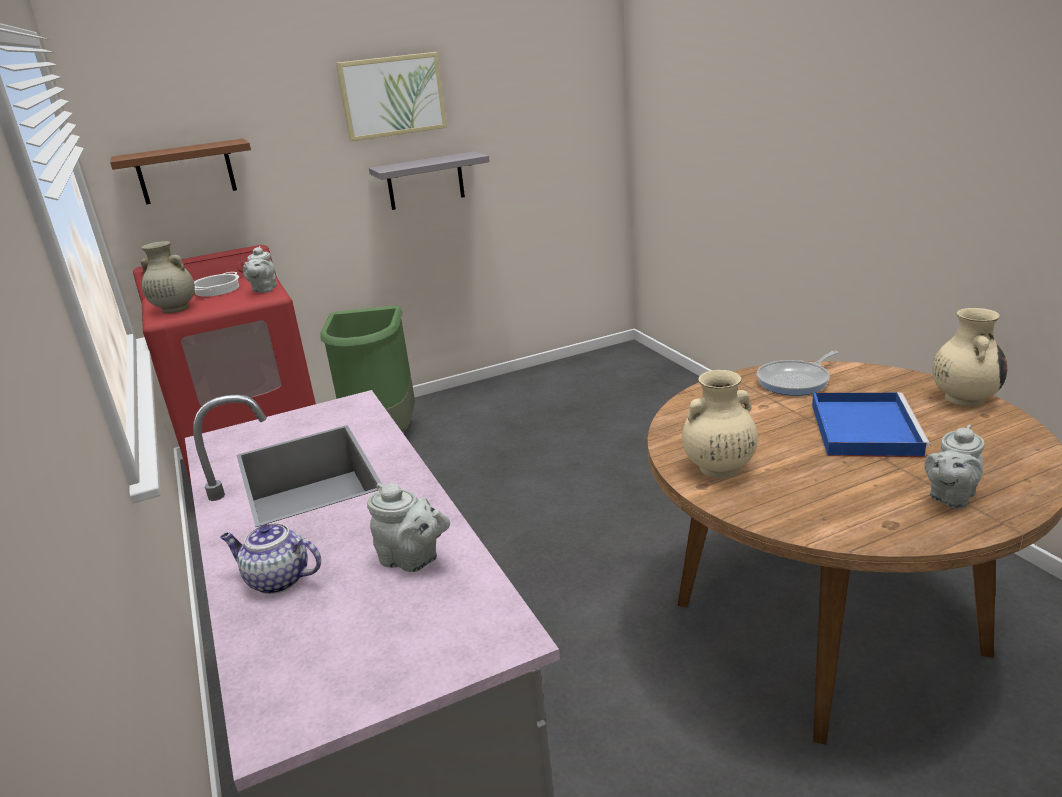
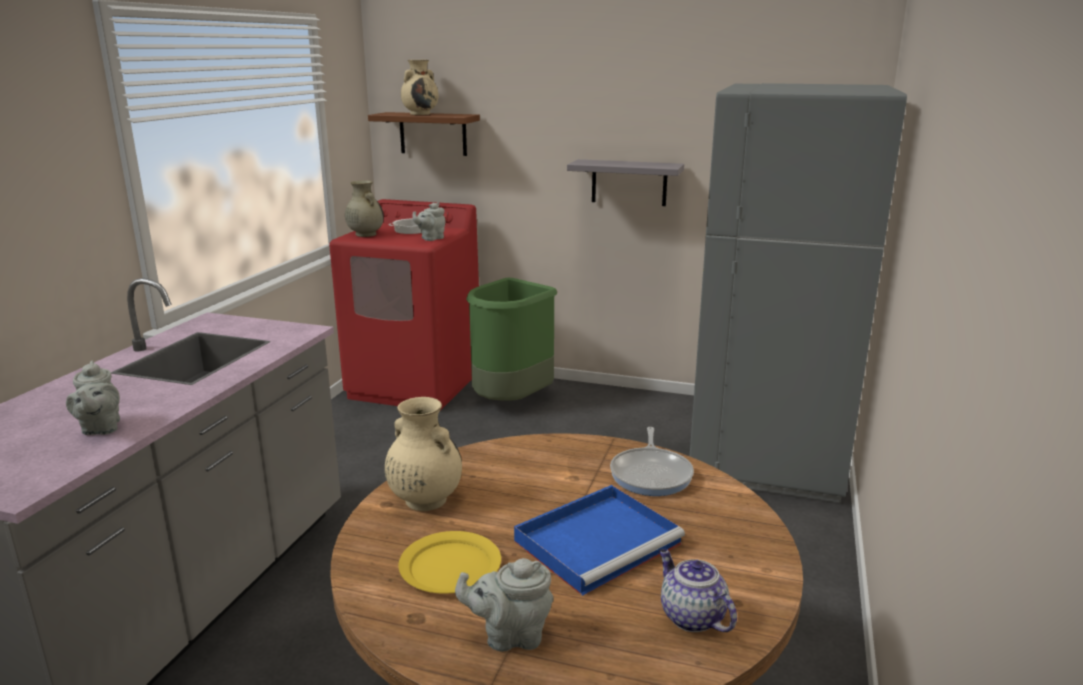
camera: 40 degrees right, 5 degrees down
(276, 580) = (50, 403): teapot -> teapot (691, 616)
(392, 96) = (612, 98): picture -> none
(633, 385) = (767, 454): none -> grey fridge
(796, 381) = (651, 474): frying pan -> frying pan turned 90 degrees counterclockwise
(834, 490) = (450, 567): none -> yellow plate
(963, 398) = (760, 577): beige vase -> beige vase (421, 114)

